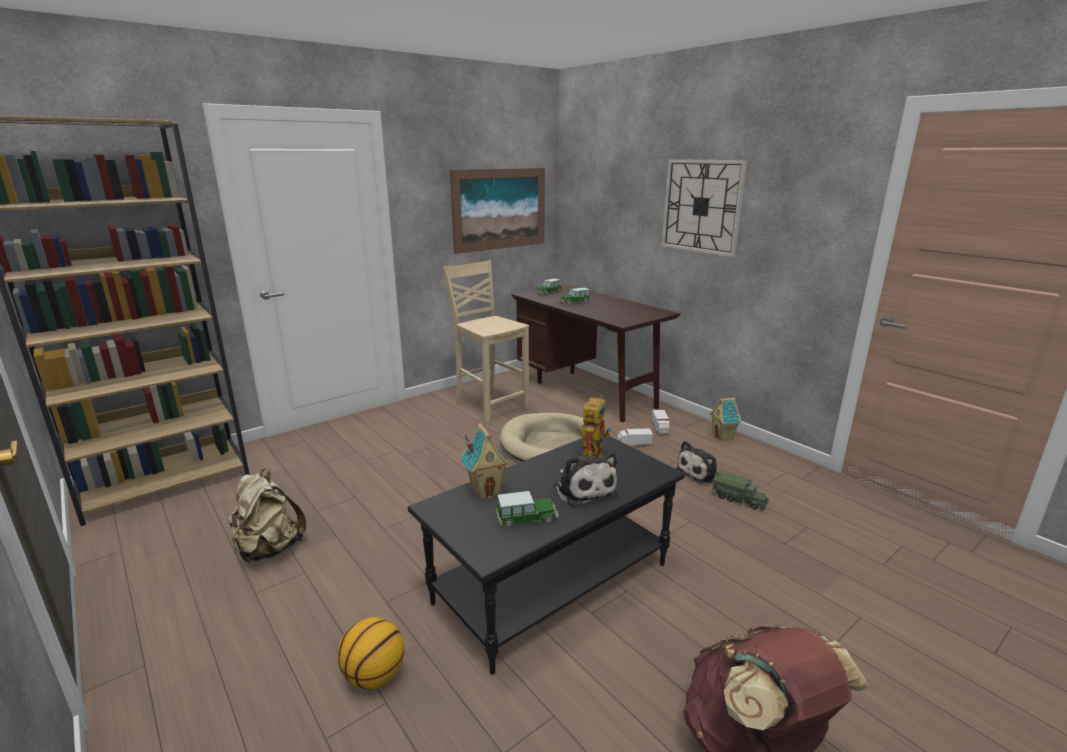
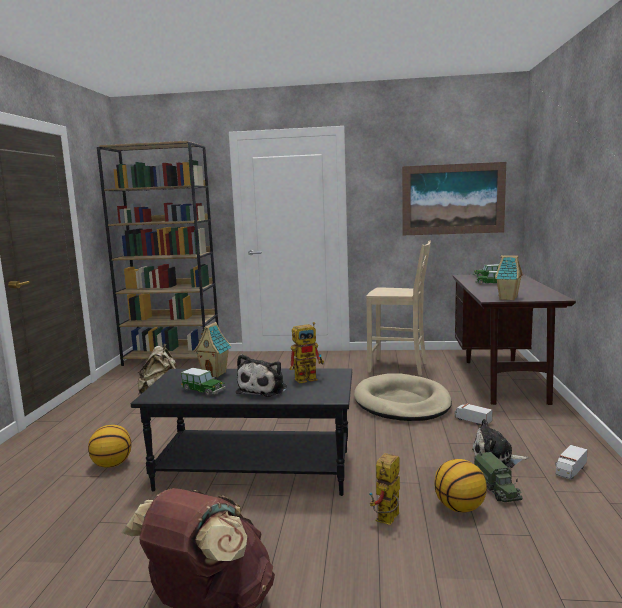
camera: 45 degrees right, 10 degrees down
(490, 406) = (399, 367): beige chair -> beige chair turned 105 degrees clockwise
(660, 428) = (522, 418): toy truck -> toy truck (570, 471)
(702, 206) = (591, 182): wall clock -> none
(723, 437) = (581, 444): toy house -> toy house (508, 298)
(727, 568) = (387, 521): none -> toy robot
(745, 528) = (459, 507): none -> basketball

